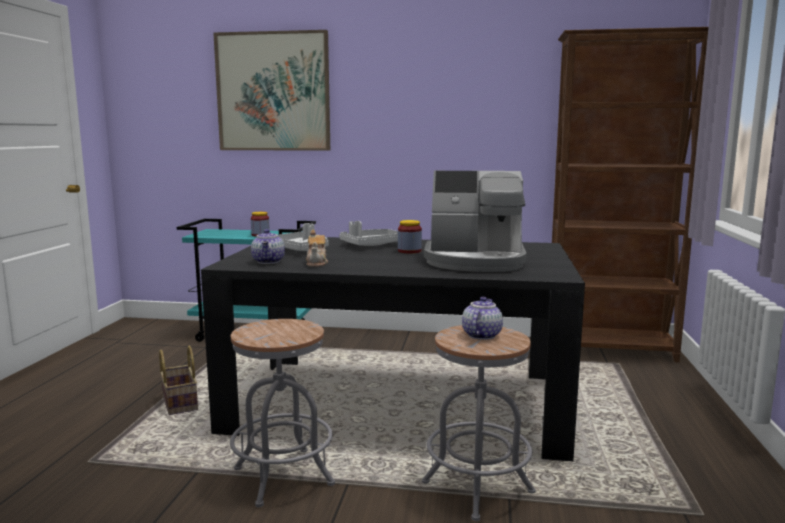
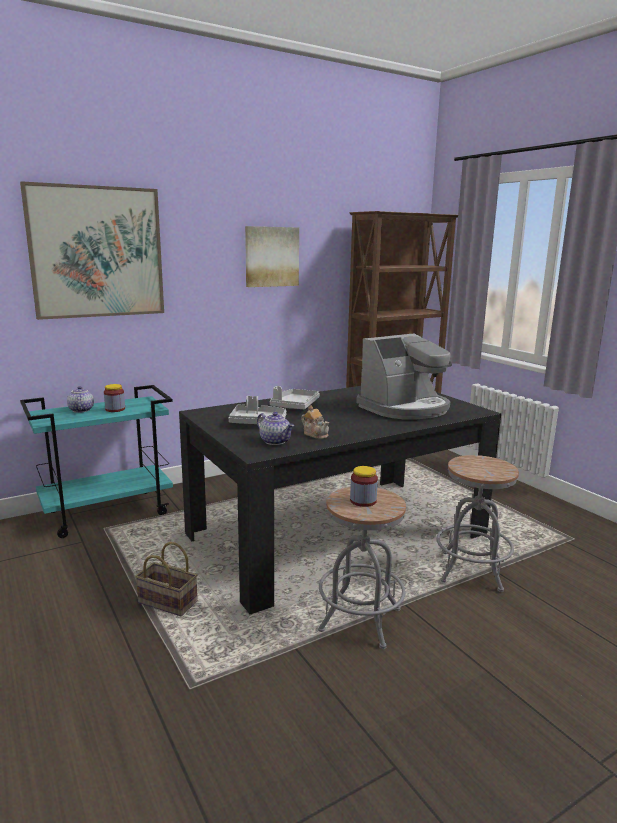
camera: 40 degrees left, 5 degrees up
(409, 251) = (338, 407): jar -> jar (363, 501)
(453, 95) = (271, 256): none -> picture
(480, 335) = (477, 465): teapot -> teapot (80, 410)

